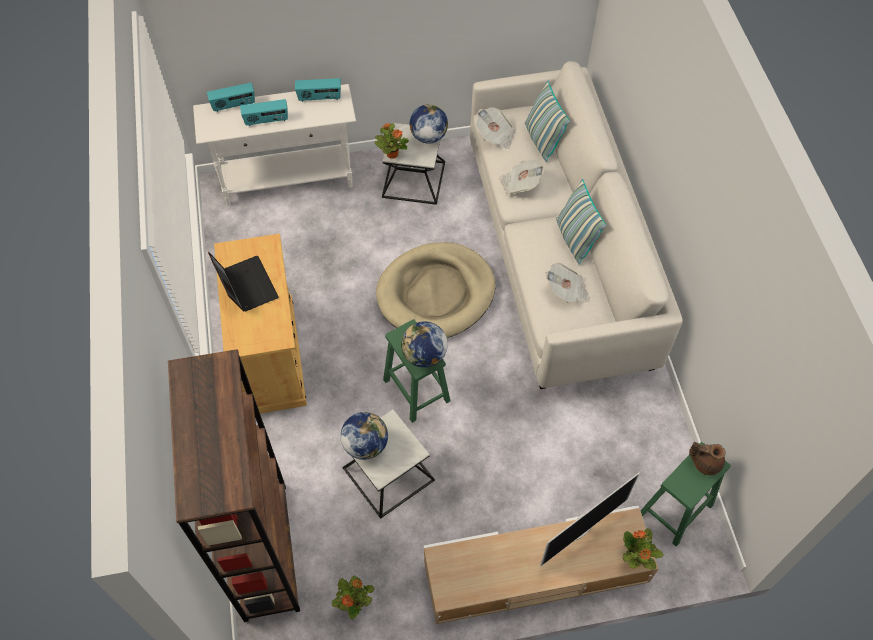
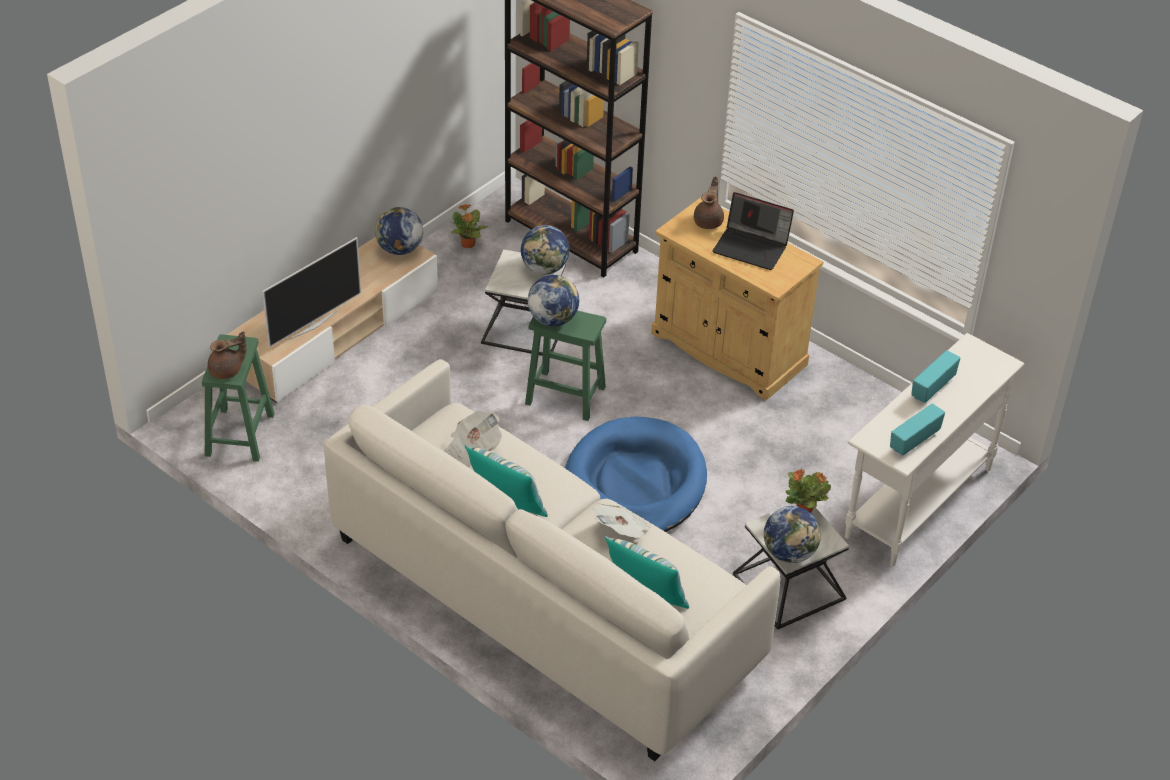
camera: 140 degrees right, 15 degrees down
(234, 105) = (985, 383): radio -> none
(247, 329) = (709, 221): none -> brown teapot
(436, 293) = (634, 484): beige dog bed -> blue dog bed
(448, 574) = (399, 249): none -> globe
(495, 136) = (704, 569): newspaper -> none
(579, 531) = (312, 324): television -> television turned 150 degrees counterclockwise
(636, 559) = (249, 331): potted plant -> none

